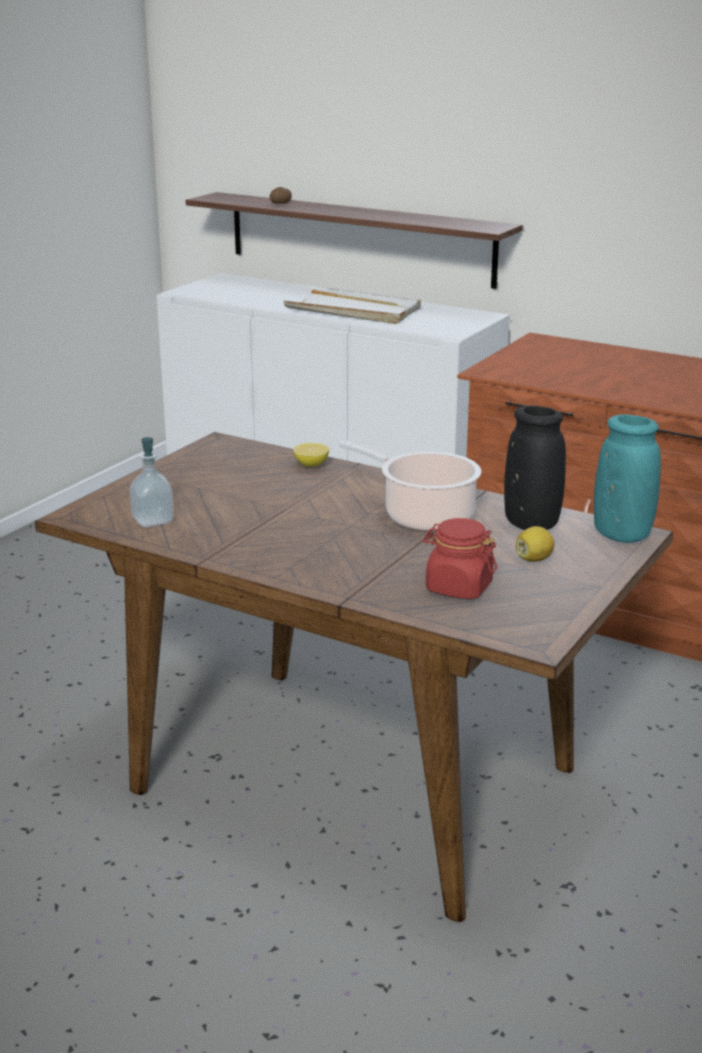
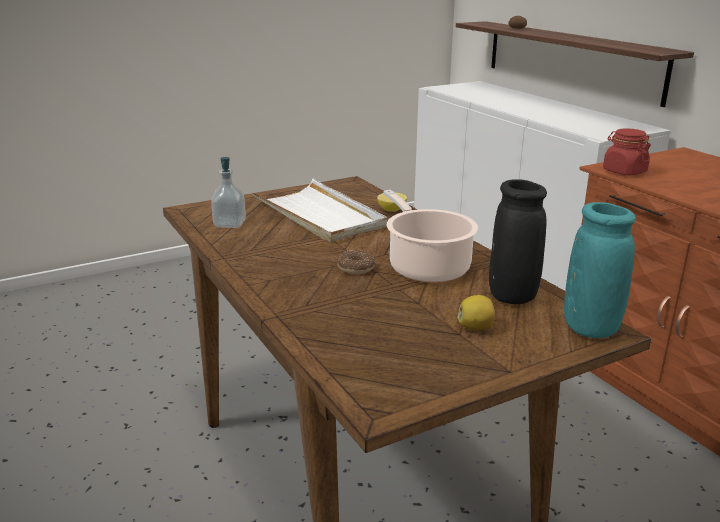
camera: 30 degrees right, 0 degrees up
(353, 311) = (542, 112): white tray -> white tray (319, 215)
(359, 534) = (355, 268): none -> donut
(458, 588) = (375, 334): red jar -> red jar (624, 171)

